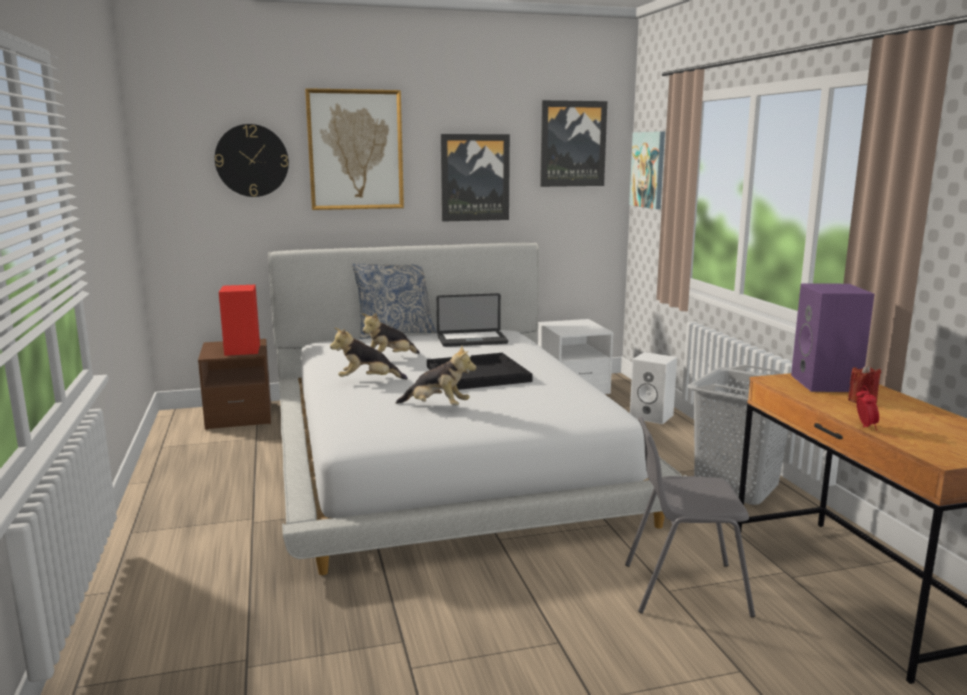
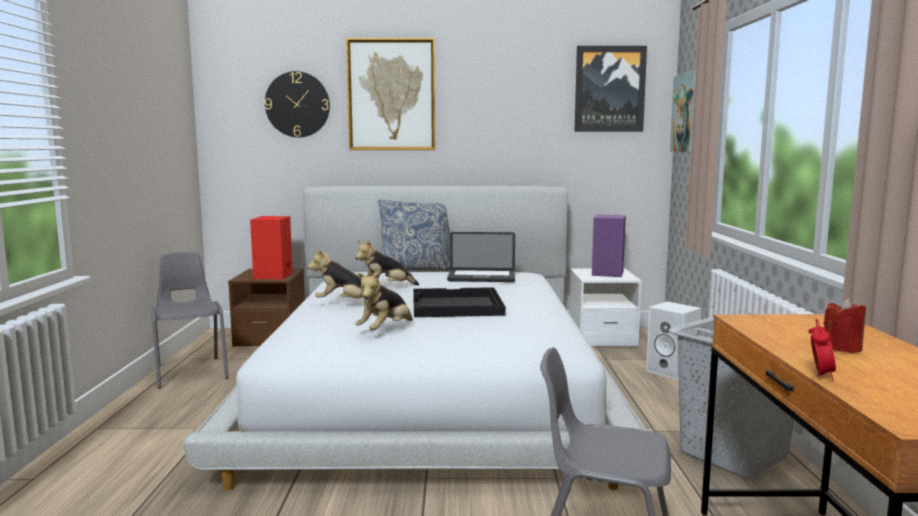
camera: 15 degrees right, 5 degrees down
(182, 462) = (191, 372): none -> grey chair
(437, 407) = (385, 330): plush toy -> plush toy turned 90 degrees clockwise
(475, 177) = (507, 122): picture -> none
(827, 384) = (809, 327): purple speaker -> purple speaker (608, 273)

